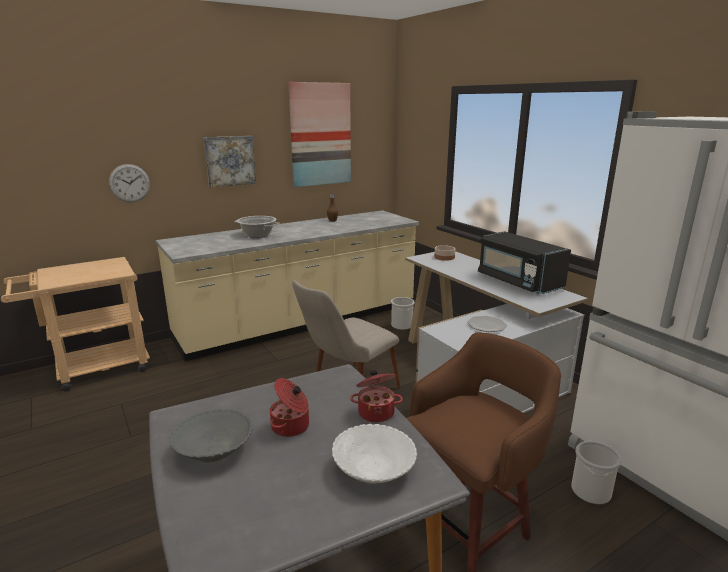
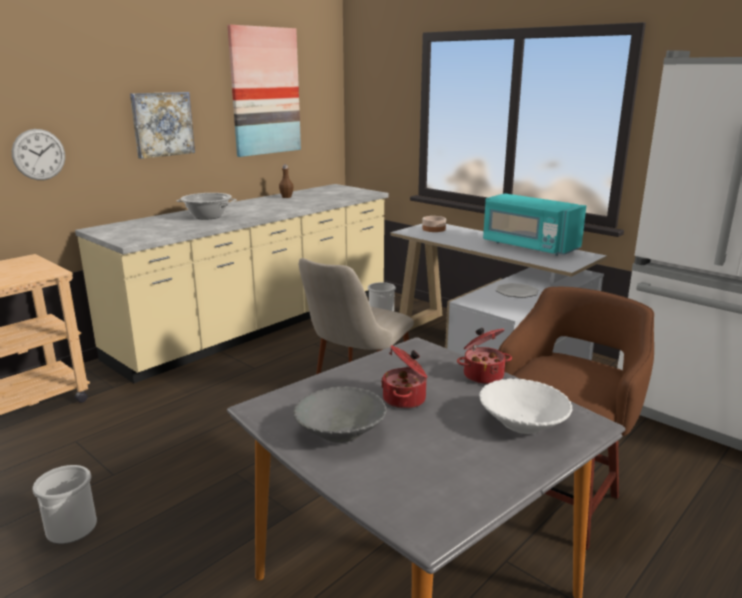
camera: 15 degrees left, 0 degrees up
(517, 282) = (528, 246): black microwave -> turquoise microwave
(590, 491) = (652, 446): bucket -> bucket (71, 528)

